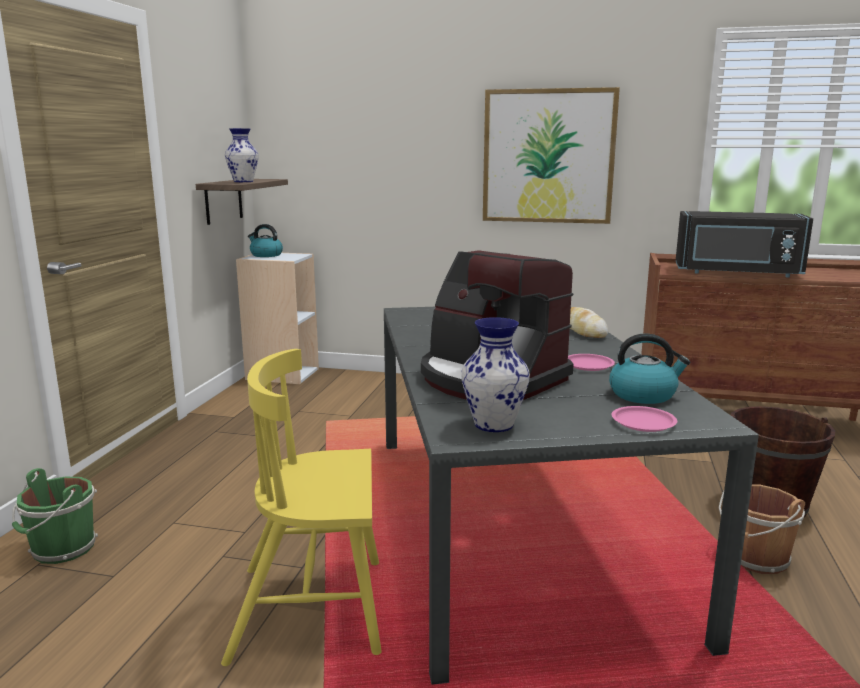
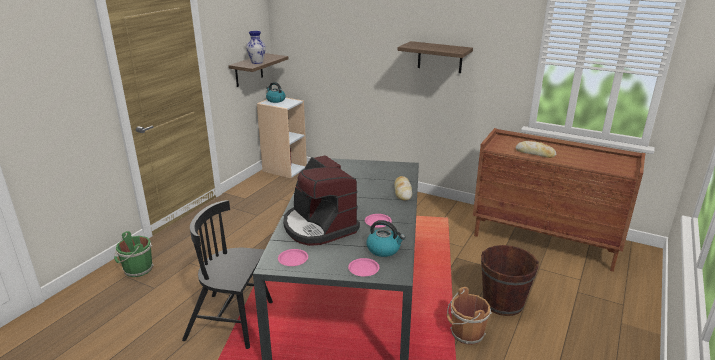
camera: 15 degrees right, 10 degrees up
(320, 607) = (234, 320): yellow chair -> black chair
(493, 425) = (293, 259): vase -> pink plate
(548, 156) = (440, 57): picture -> shelf
(737, 273) = (535, 153): black microwave -> bread

